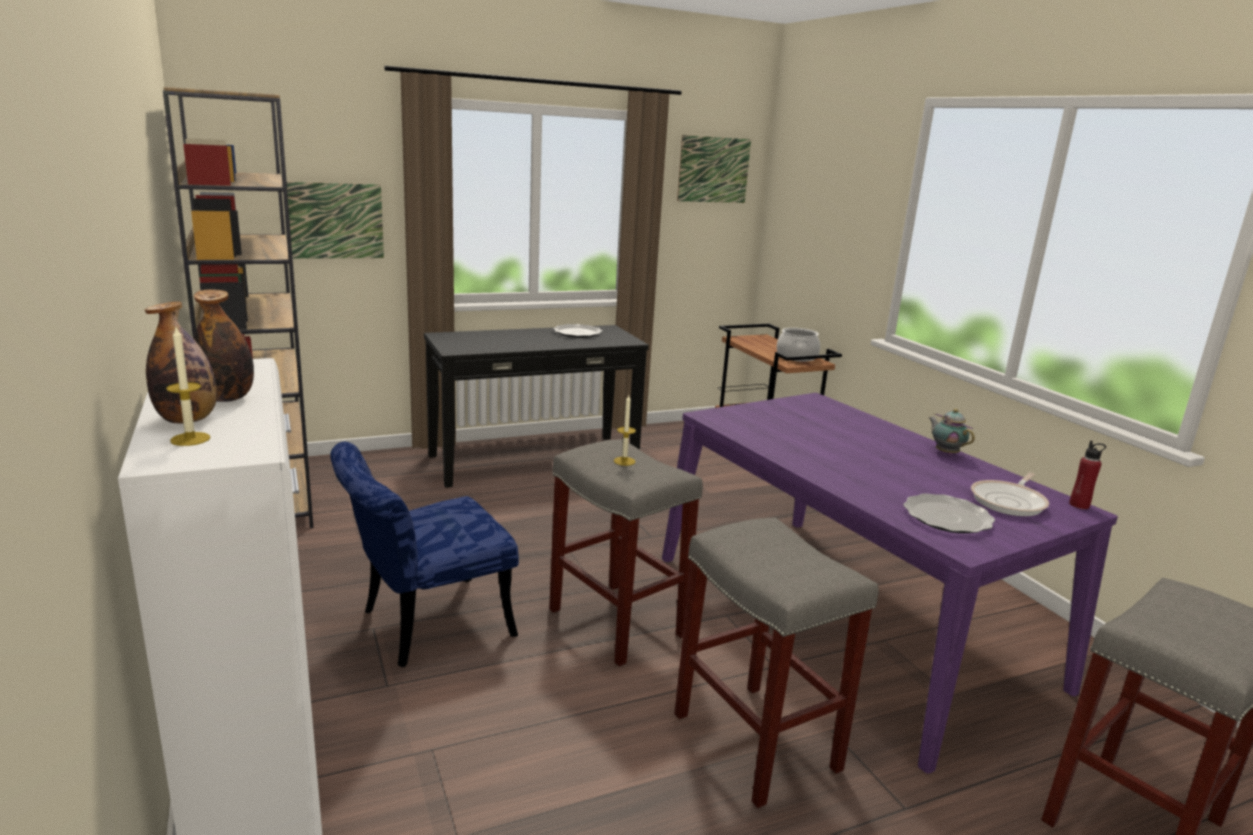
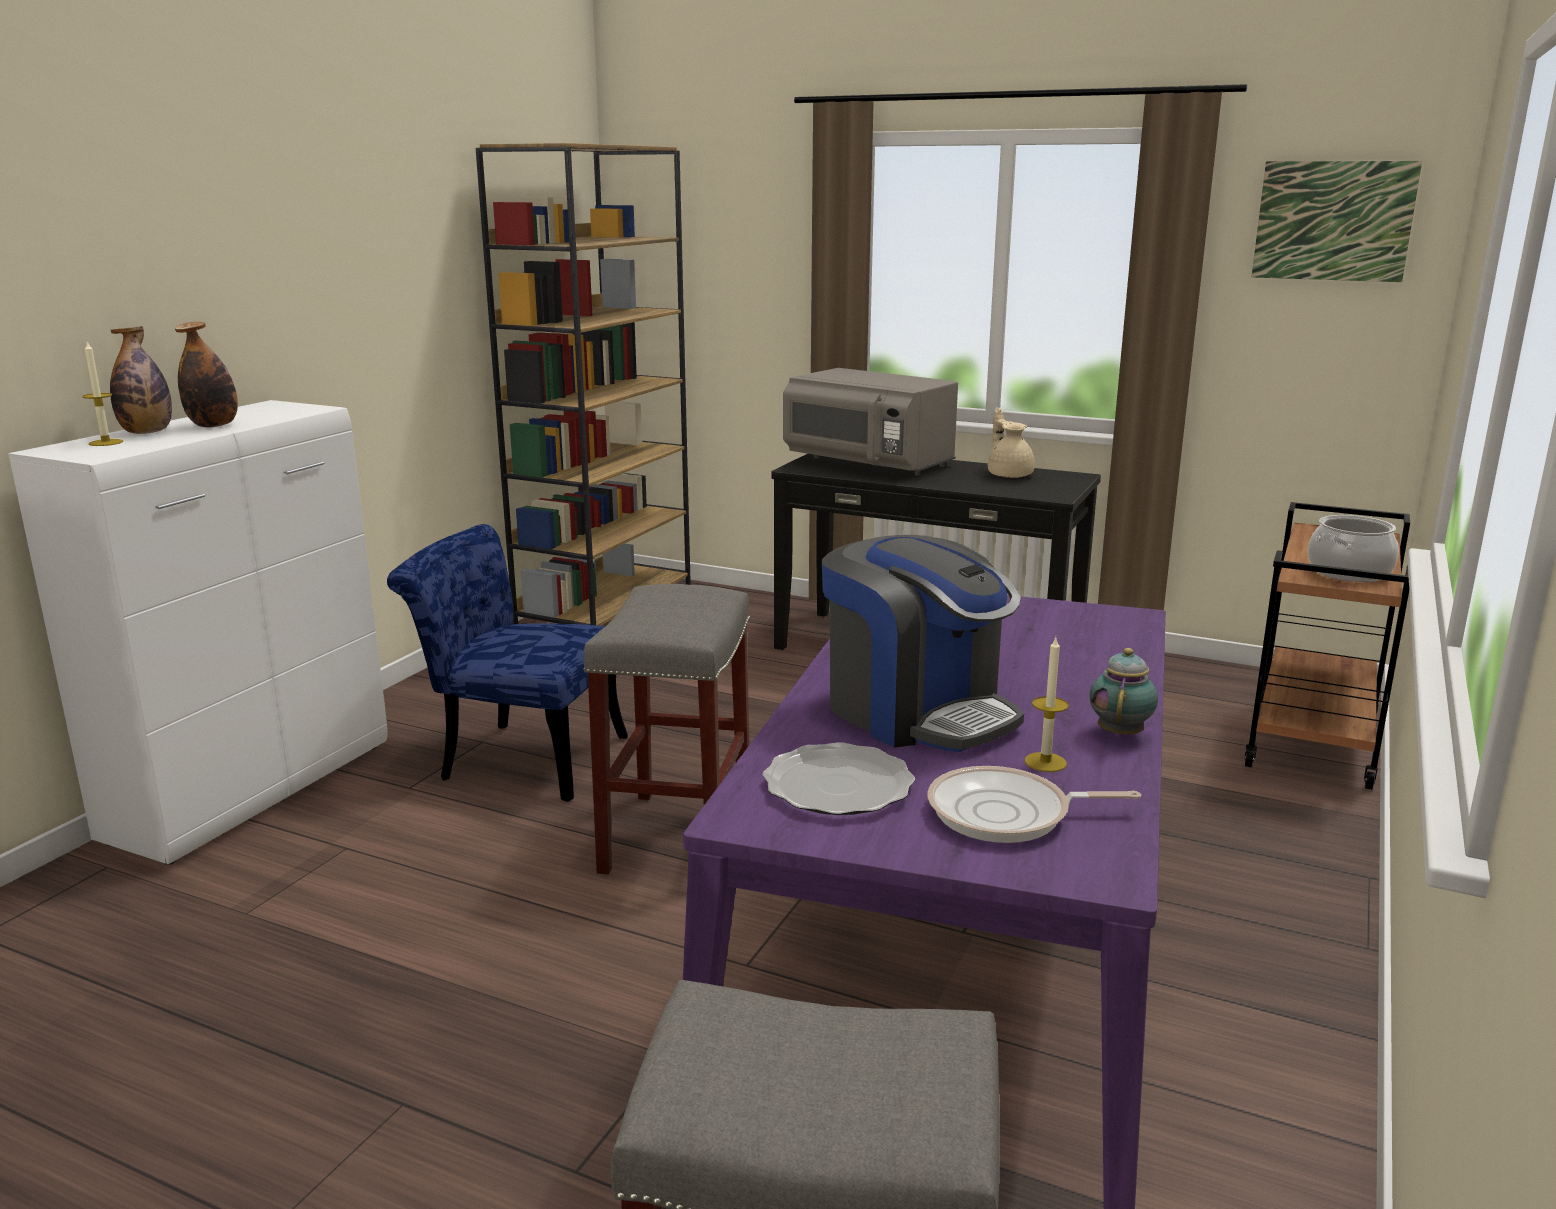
camera: 50 degrees right, 0 degrees up
(334, 221) = (746, 296): picture -> none
(487, 340) = (868, 464): none -> grey microwave
(577, 333) = (1009, 475): plate -> beige teapot
(624, 461) = (672, 609): candle -> candle (1045, 762)
(753, 740) = (573, 1007): grey stool -> none
(877, 472) = (917, 712): none -> coffee machine
(1079, 505) = (1125, 869): red bottle -> none

